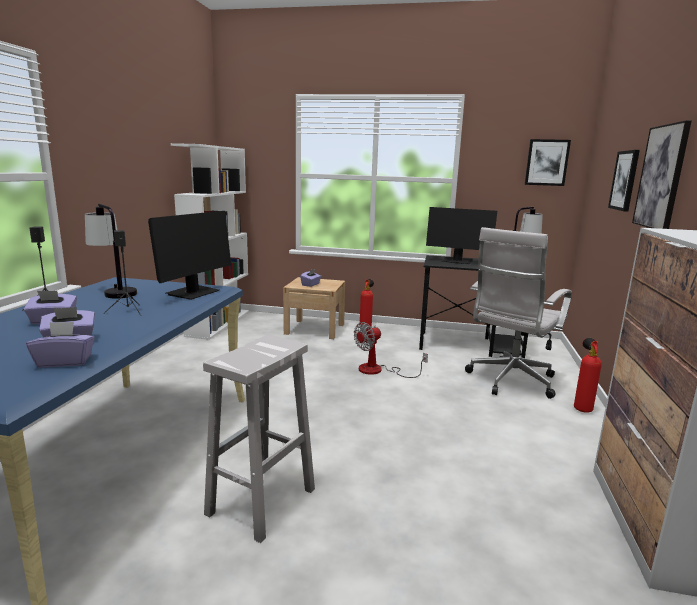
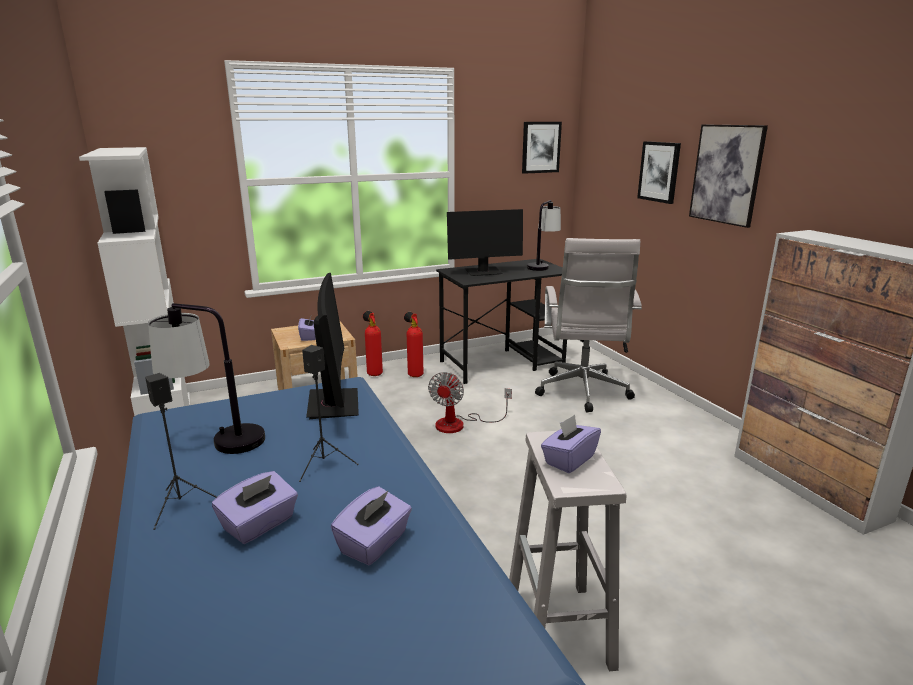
camera: 35 degrees left, 5 degrees up
(65, 362) = (452, 575): purple tissue box -> purple tissue box (569, 460)
(581, 408) = (661, 400): fire extinguisher -> fire extinguisher (414, 374)

